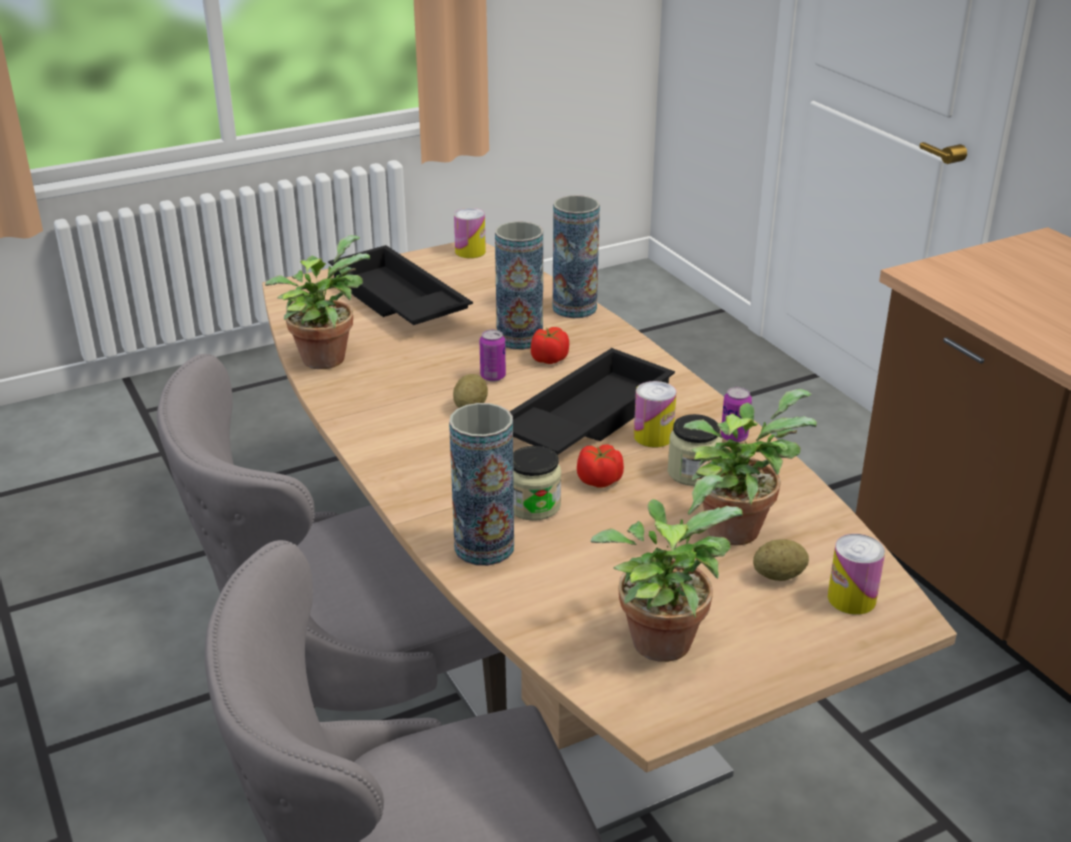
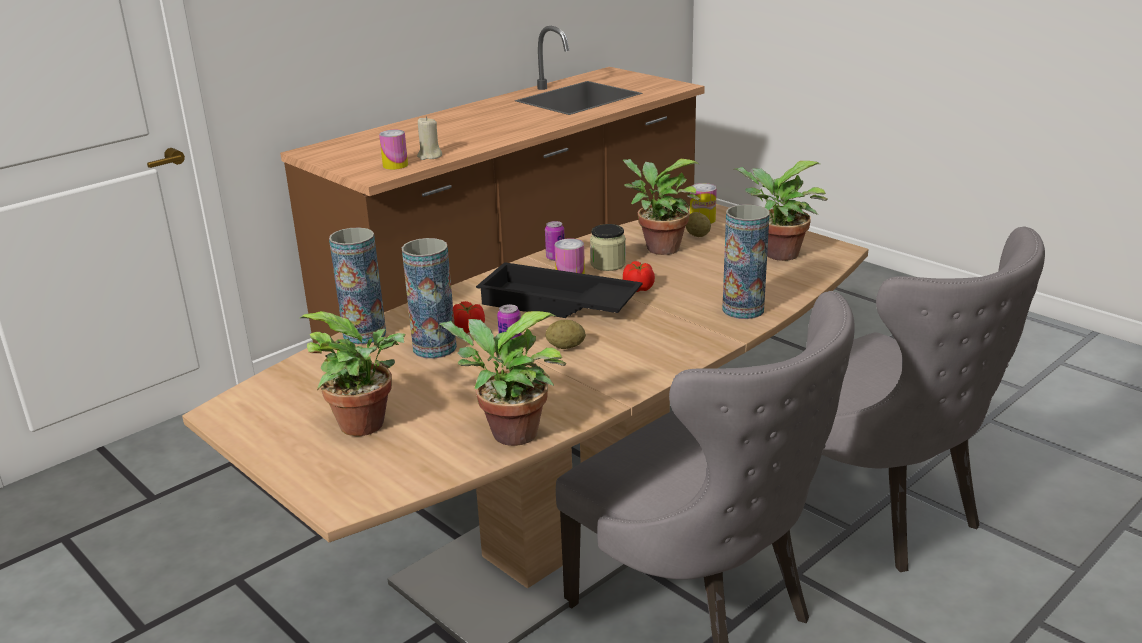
camera: 105 degrees left, 5 degrees down
(396, 301) = (368, 424): black tray -> potted plant
(470, 252) = (227, 409): can -> can (395, 165)
(533, 506) = (684, 303): jar -> none
(1012, 313) = (429, 156): none -> beige candle

